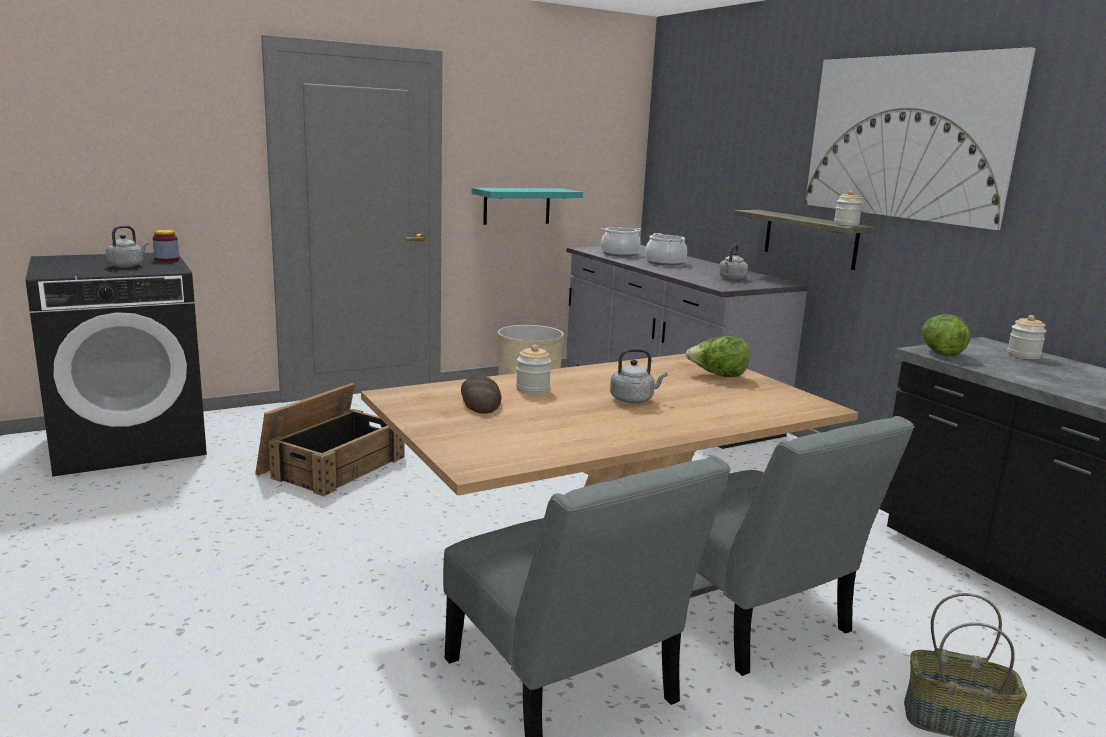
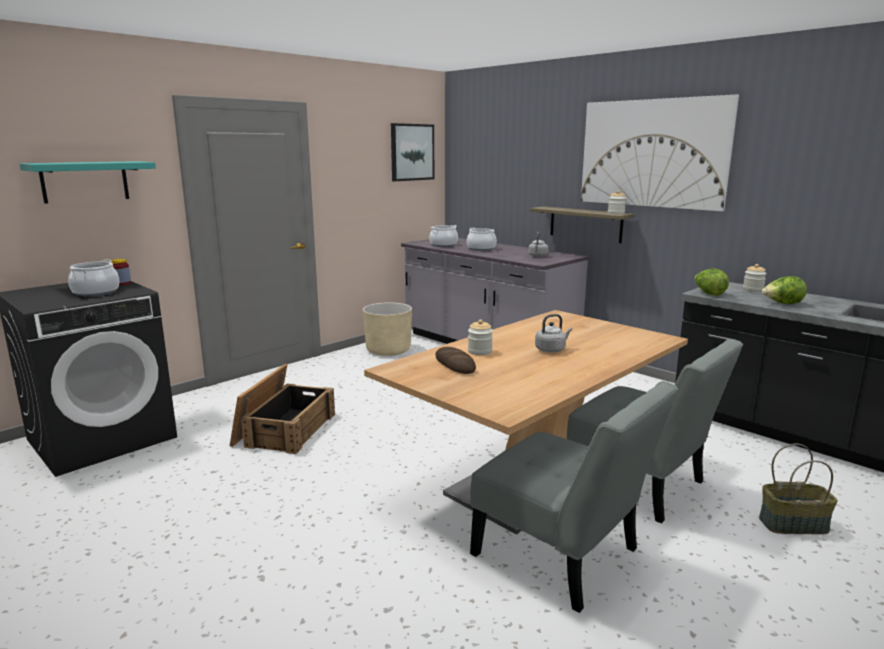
camera: 15 degrees left, 0 degrees up
(127, 266) = (95, 292): grey kettle -> cooking pot
(517, 206) = (364, 215): turquoise shelf -> turquoise shelf (85, 181)
(595, 125) = (412, 152): none -> picture
(717, 376) = (583, 326): lettuce -> lettuce (782, 304)

